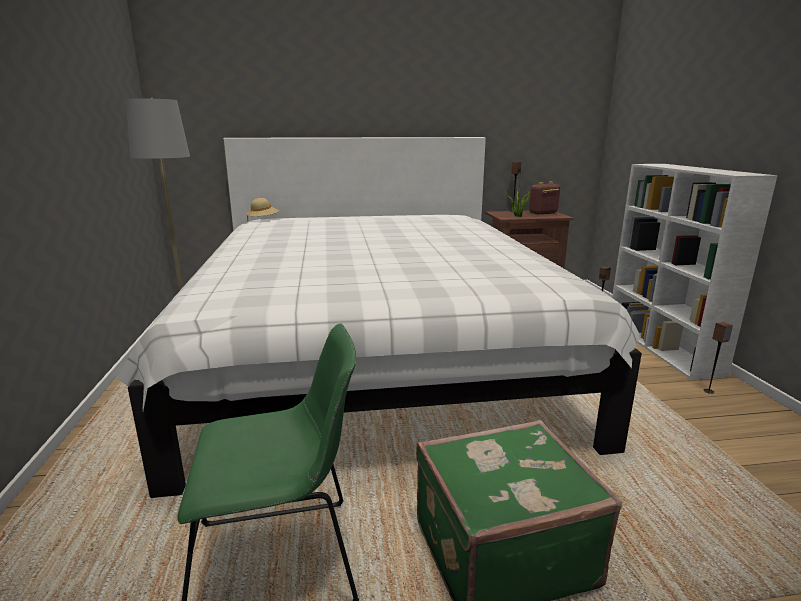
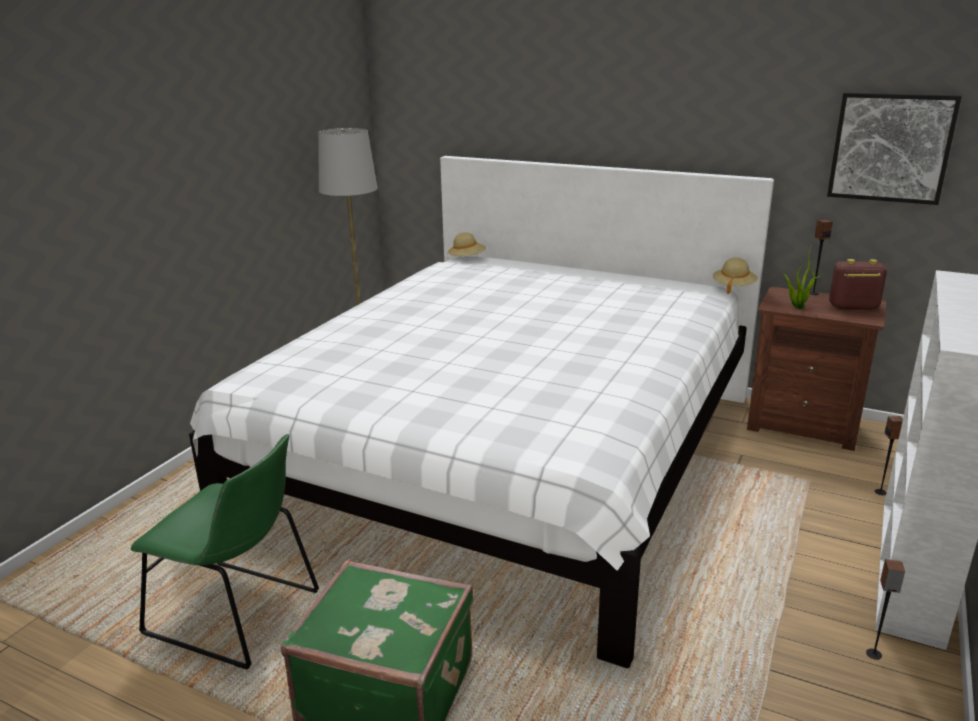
camera: 35 degrees right, 5 degrees up
(468, 213) = (733, 287): none -> beige hat
(547, 112) = (890, 147): none -> picture

